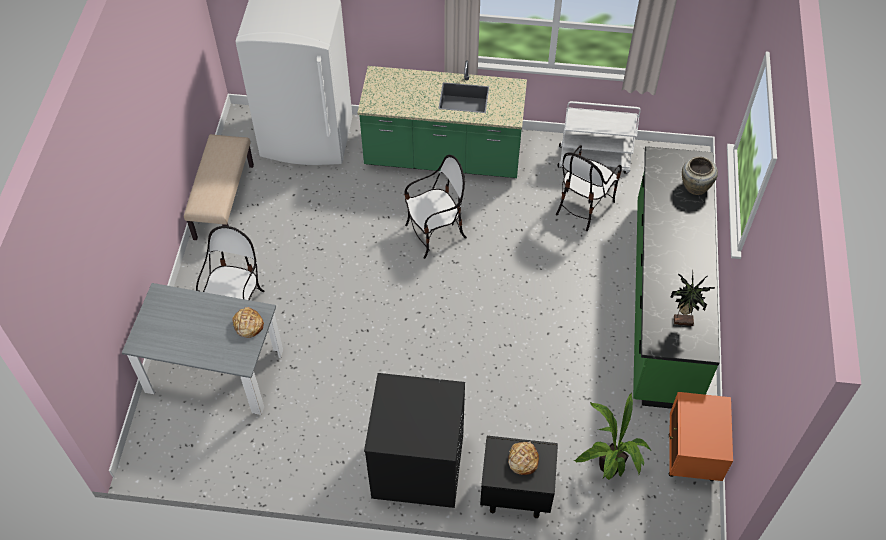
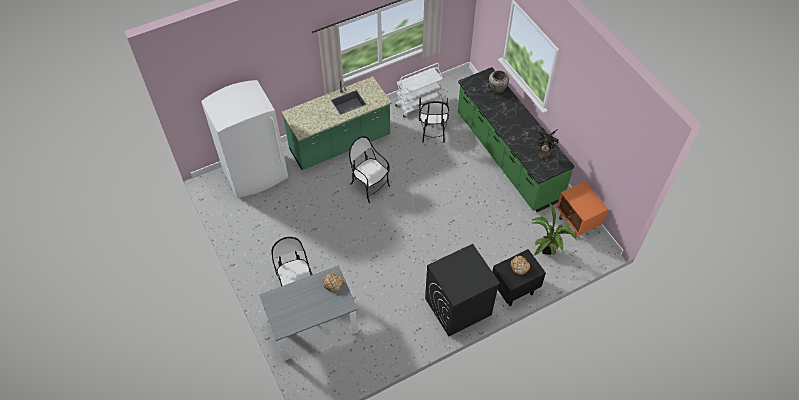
camera: 35 degrees left, 0 degrees up
(223, 201) = (237, 234): beige bench -> none
(435, 234) = (370, 186): chair -> chair turned 75 degrees counterclockwise

